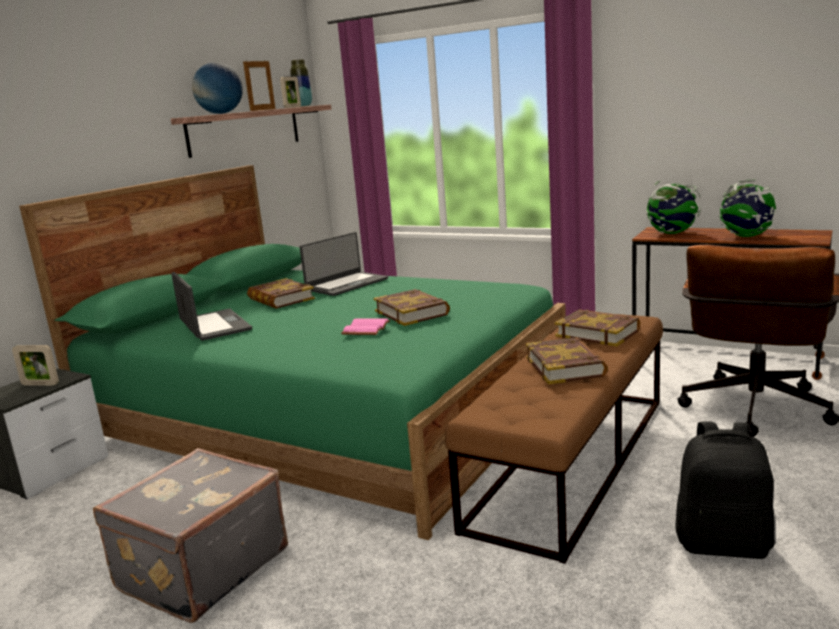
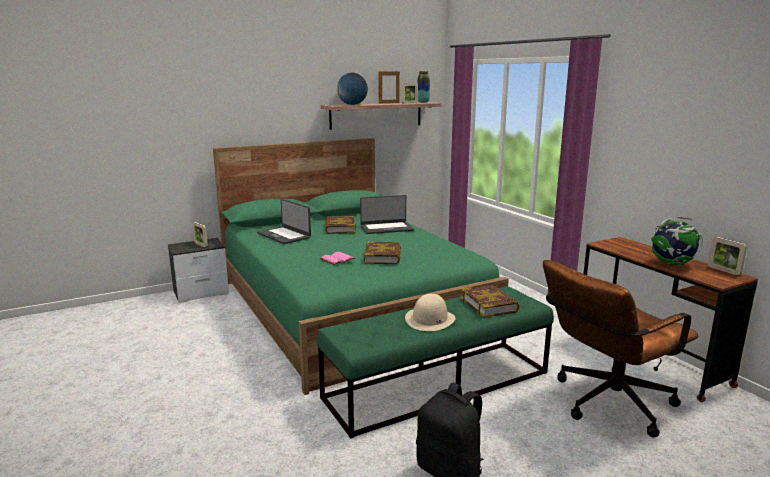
camera: 30 degrees right, 0 degrees up
(200, 569) = (200, 364): grey suitcase -> none
(213, 326) = (284, 235): laptop -> laptop turned 135 degrees clockwise
(565, 366) = (430, 319): book -> beige hat
(572, 459) = (438, 385): brown bench -> green bench
(672, 233) = (624, 246): globe -> none
(796, 231) = (724, 270): none -> picture frame

